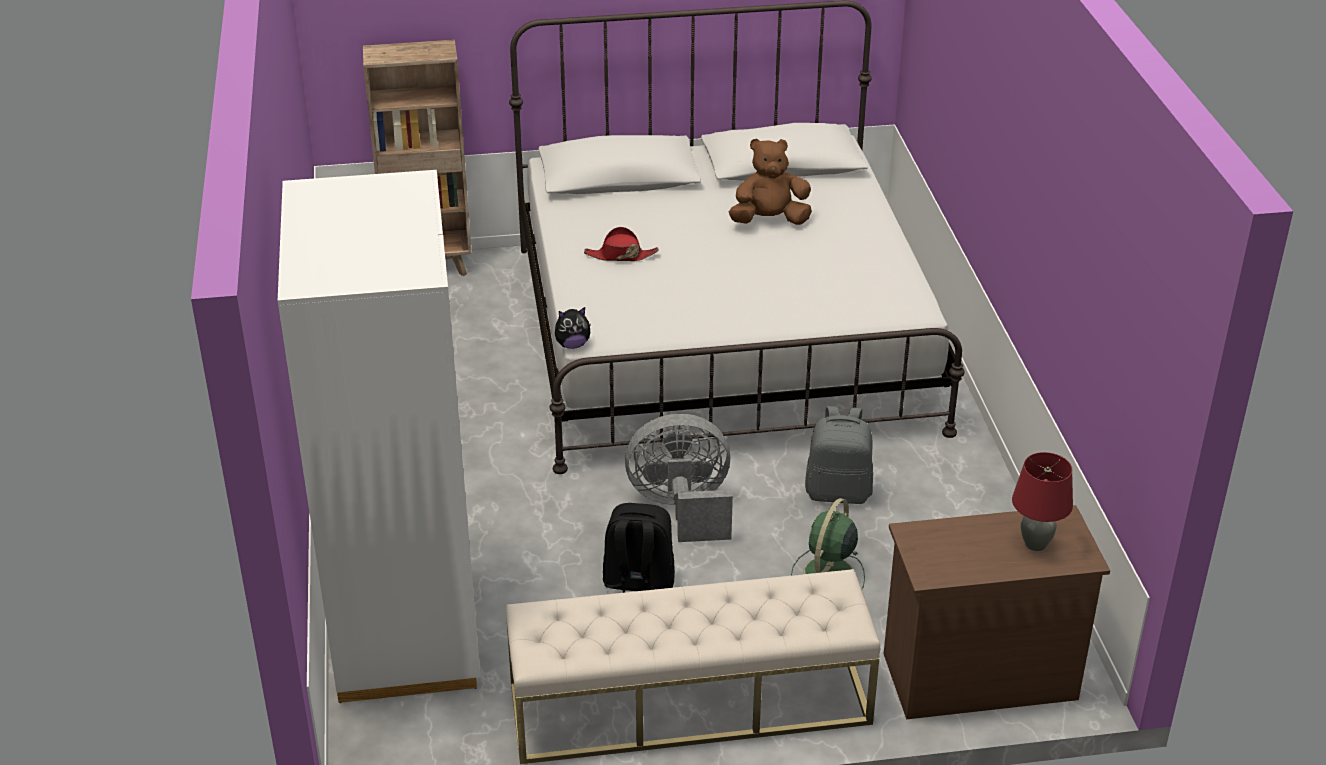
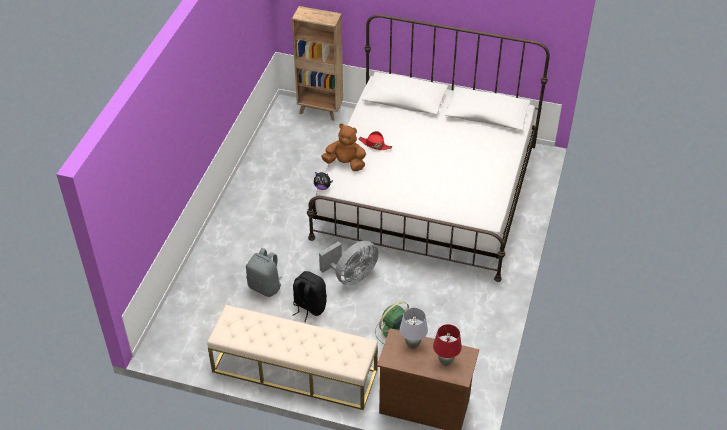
camera: 25 degrees right, 10 degrees up
(407, 628) = (205, 293): white wardrobe -> none
(682, 509) = (351, 276): grey fan -> grey fan turned 120 degrees clockwise
(769, 220) = (456, 145): brown plush toy -> brown plush toy (345, 163)
(838, 492) = (425, 292): grey backpack -> grey backpack (265, 286)
(954, 536) = (412, 345): none -> grey table lamp

